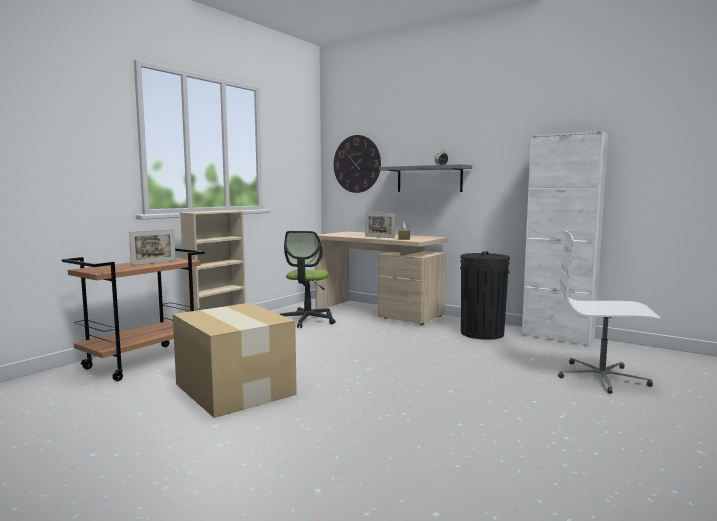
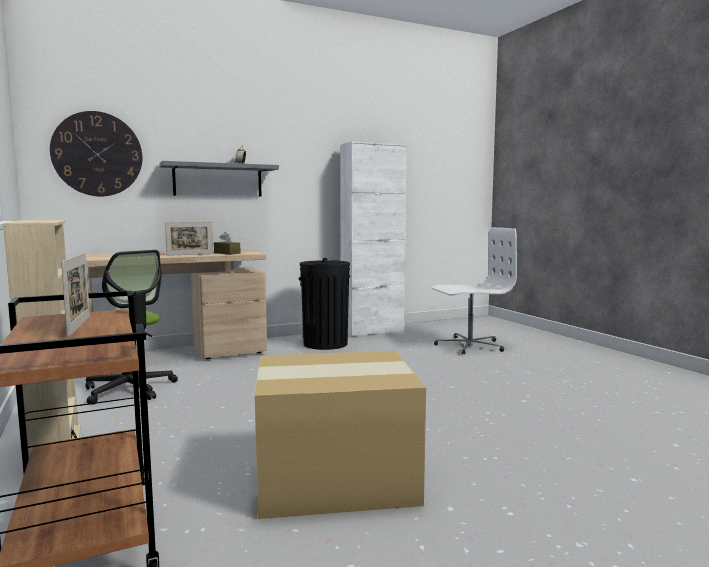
camera: 60 degrees left, 0 degrees up
(602, 377) = (469, 345): white office chair -> white office chair turned 150 degrees counterclockwise

